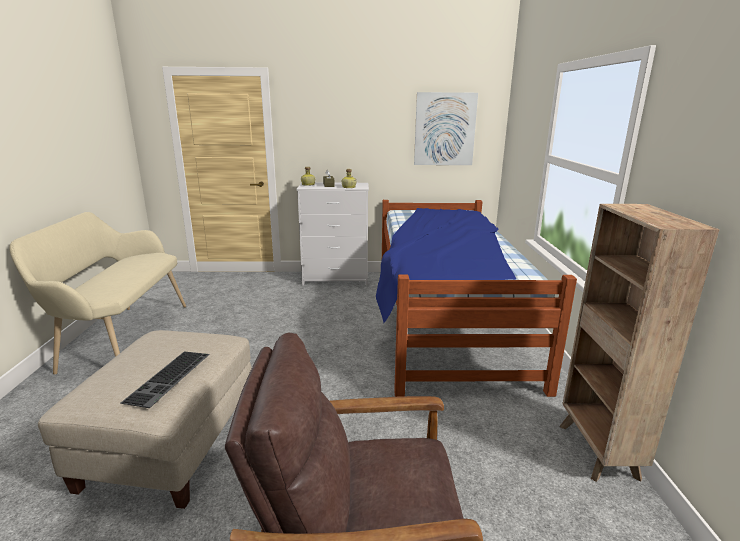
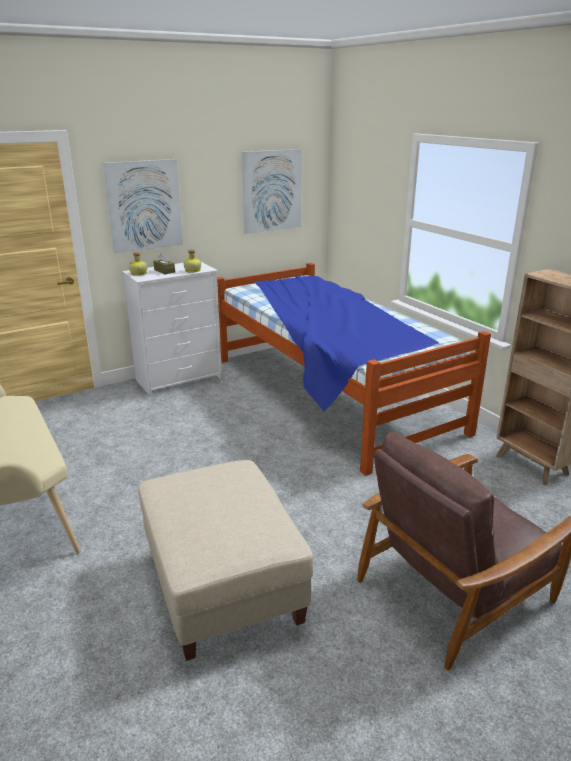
camera: 30 degrees left, 5 degrees up
(170, 378) = (251, 513): keyboard -> none
(325, 131) = (144, 205): none -> picture

